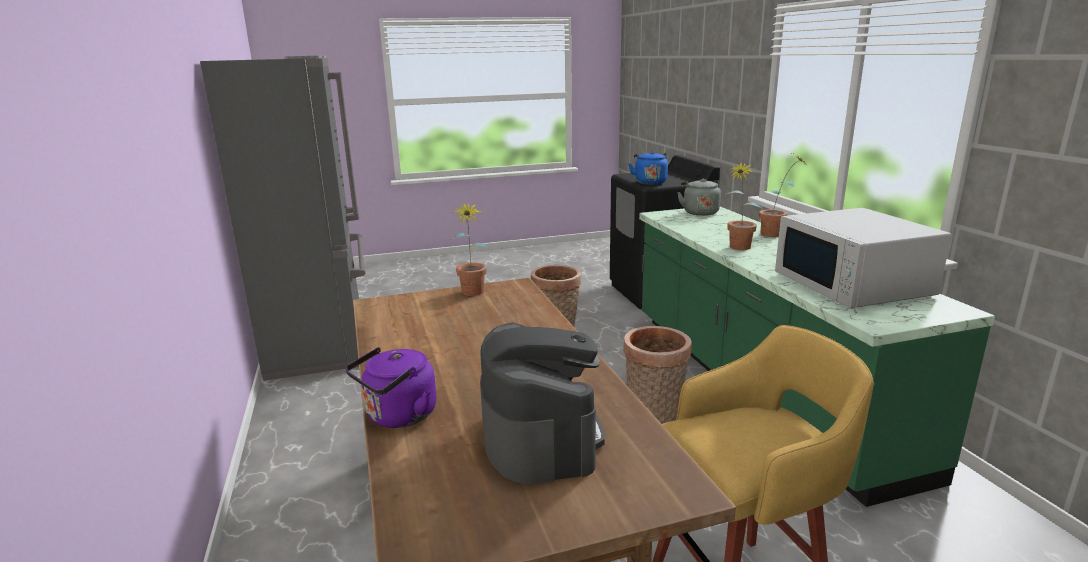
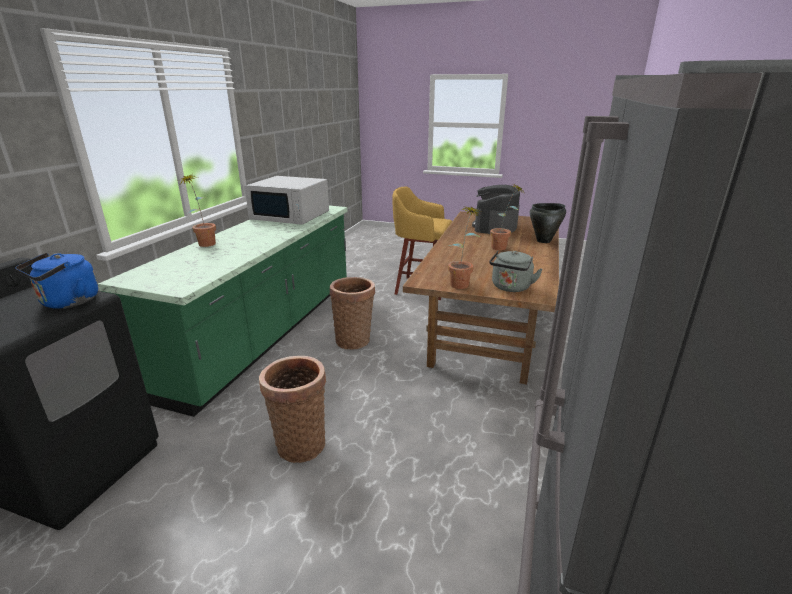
camera: 145 degrees left, 5 degrees up
(398, 417) = (544, 241): purple kettle -> black cooking pot
(699, 212) = (149, 278): grey kettle -> grey kettle (510, 288)
(737, 248) = (262, 241): potted plant -> potted plant (503, 247)
(852, 285) = (291, 216): white microwave -> white microwave turned 90 degrees clockwise

